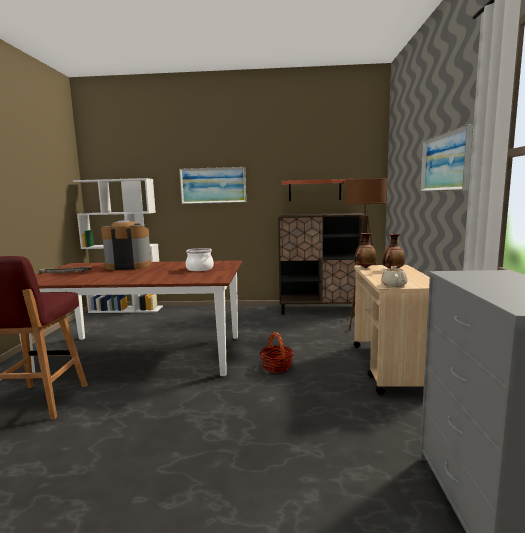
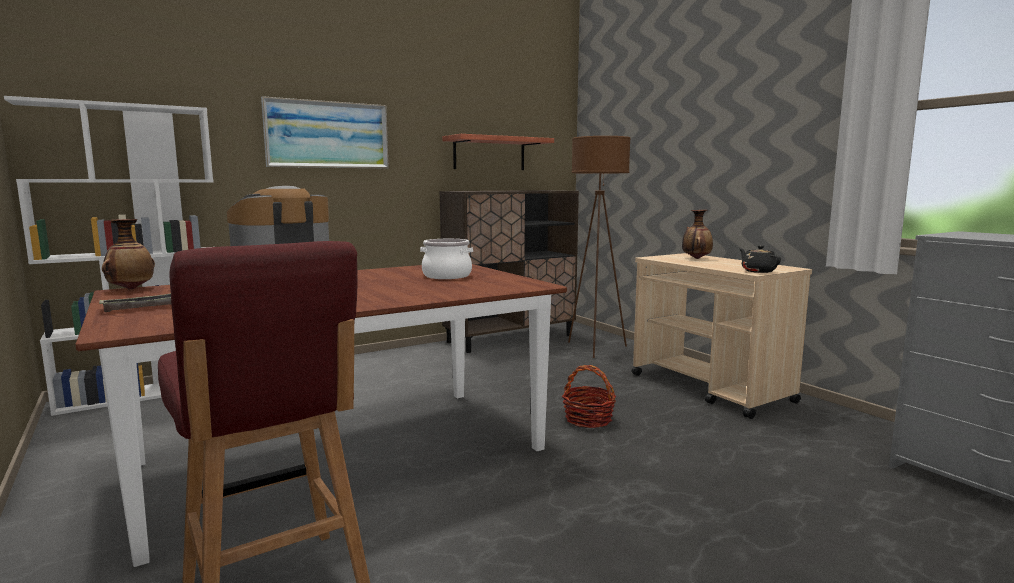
camera: 35 degrees left, 0 degrees up
(365, 267) = (657, 258): vase -> vase (131, 289)
(393, 285) = (758, 271): beige teapot -> black teapot
(445, 162) = (747, 118): picture -> none

